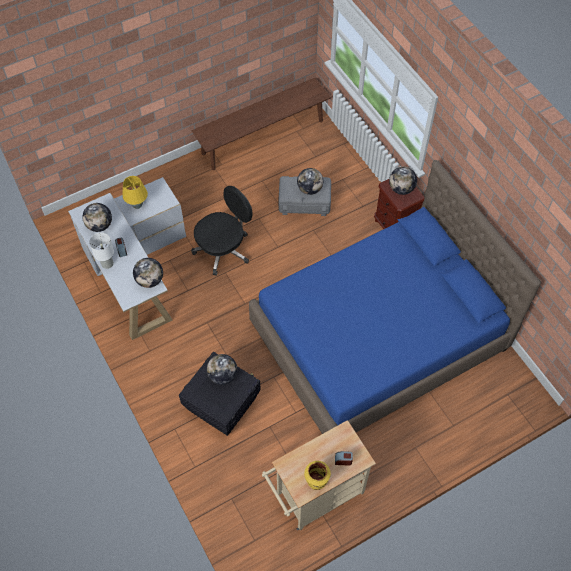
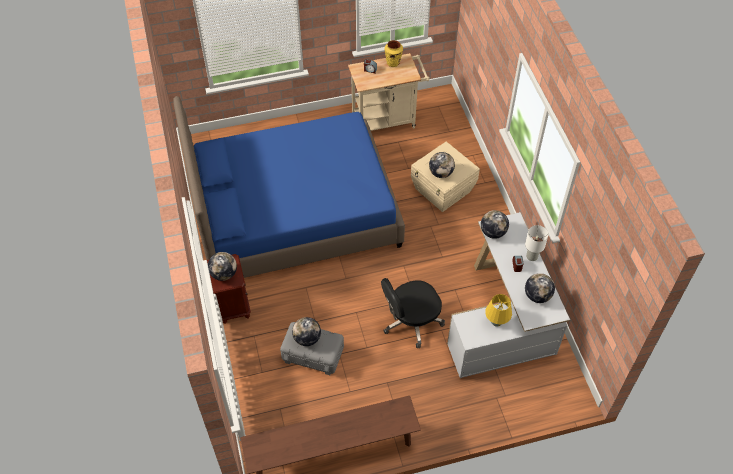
camera: 165 degrees left, 5 degrees down
(222, 404) = (443, 191): black storage box -> beige storage box

